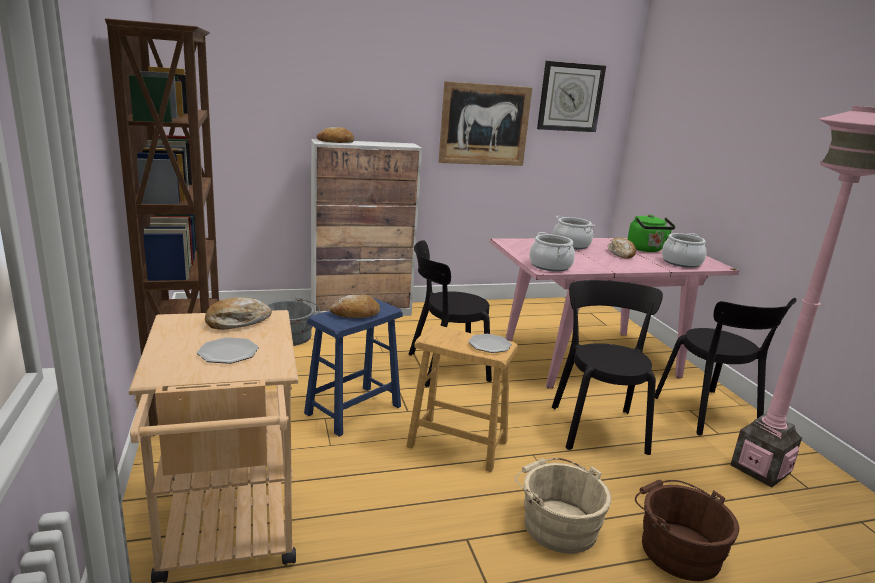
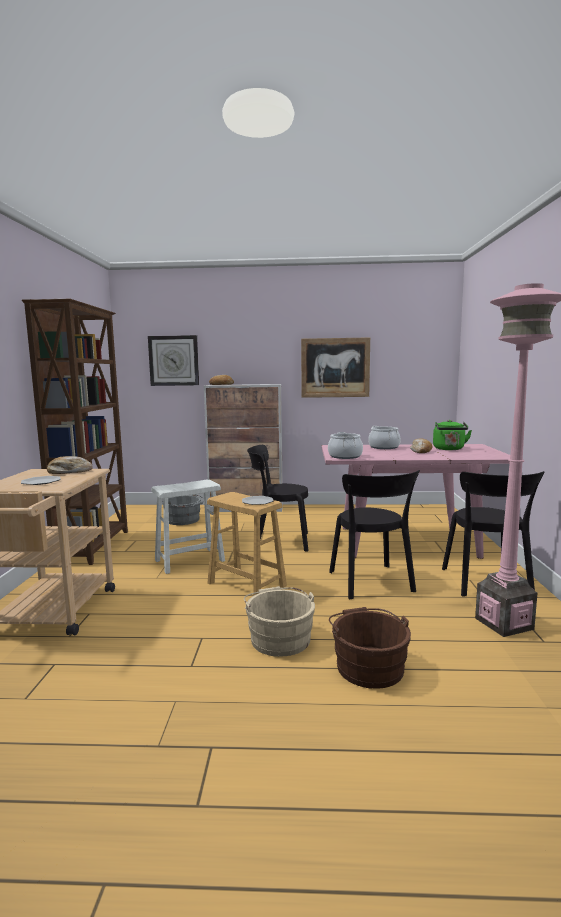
camera: 20 degrees right, 10 degrees down
(353, 410) = (189, 560): blue stool -> white stool
(356, 314) = (185, 486): bread -> none
(570, 97) = (404, 342): wall clock -> wall clock (174, 360)
(597, 426) = (372, 583): black chair -> black chair turned 150 degrees clockwise
(681, 262) = (470, 455): cooking pot -> none

